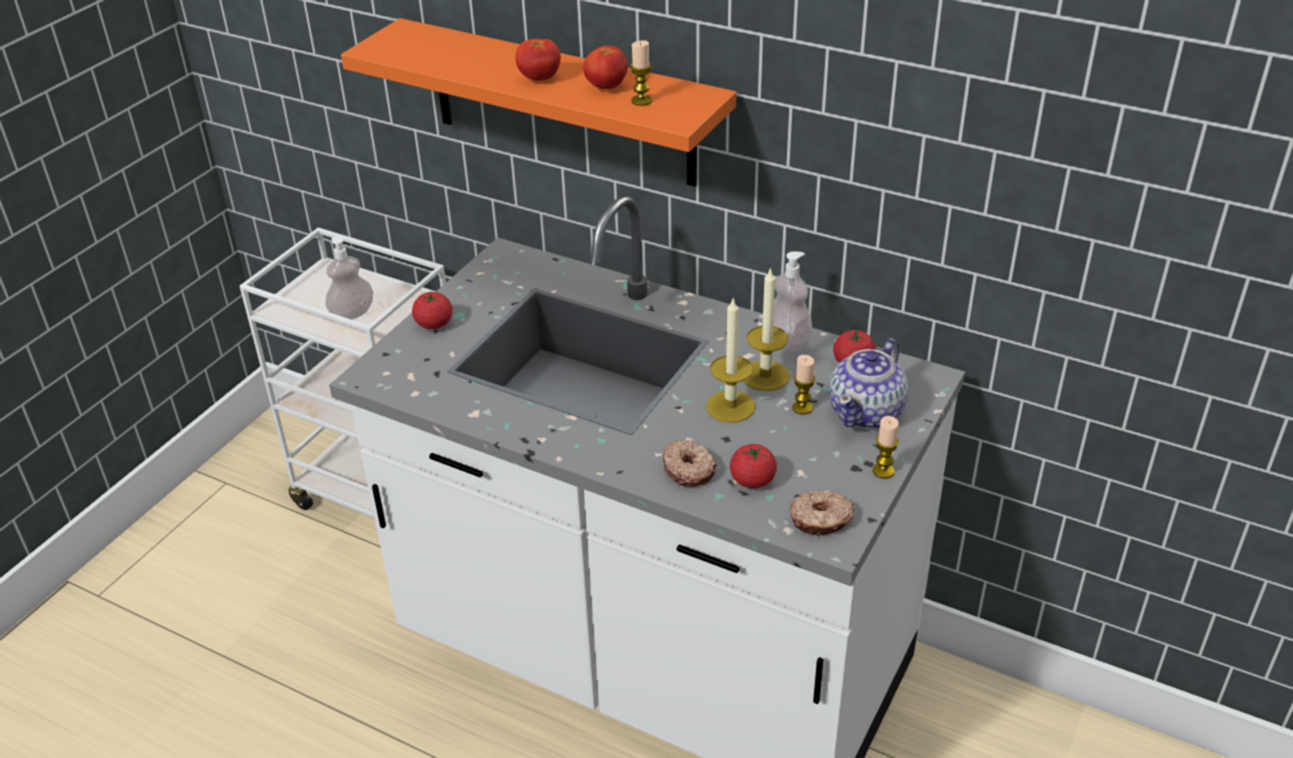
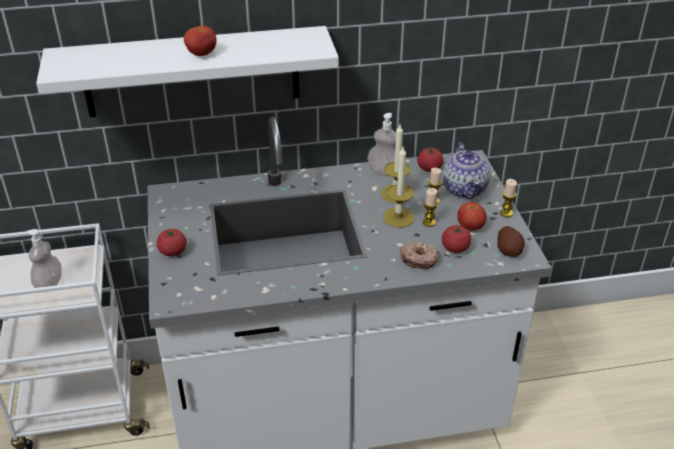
camera: 40 degrees left, 0 degrees up
(562, 103) = (192, 72): orange shelf -> white shelf
(606, 87) = (250, 46): tomato -> tomato (470, 227)
(641, 101) = (283, 47): candle -> candle (429, 222)
(821, 520) = (509, 250): donut -> potato

